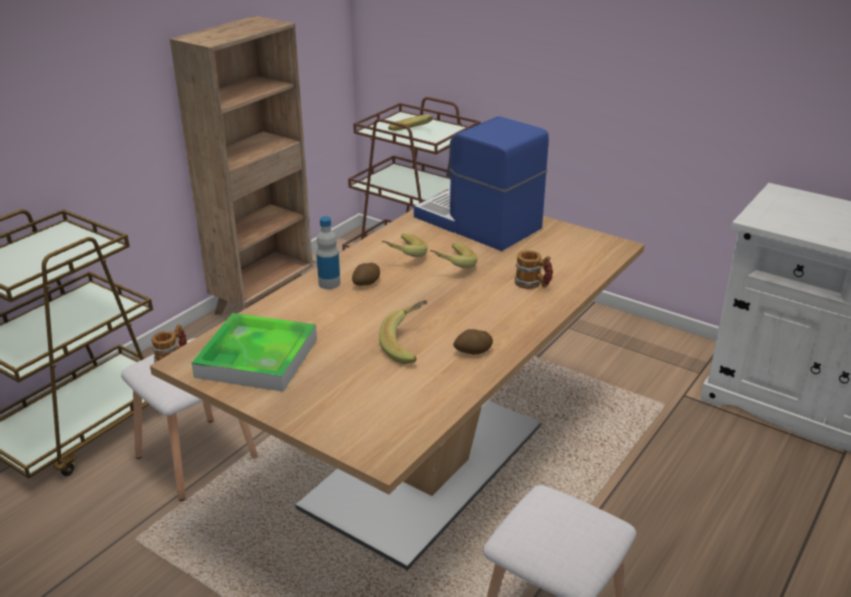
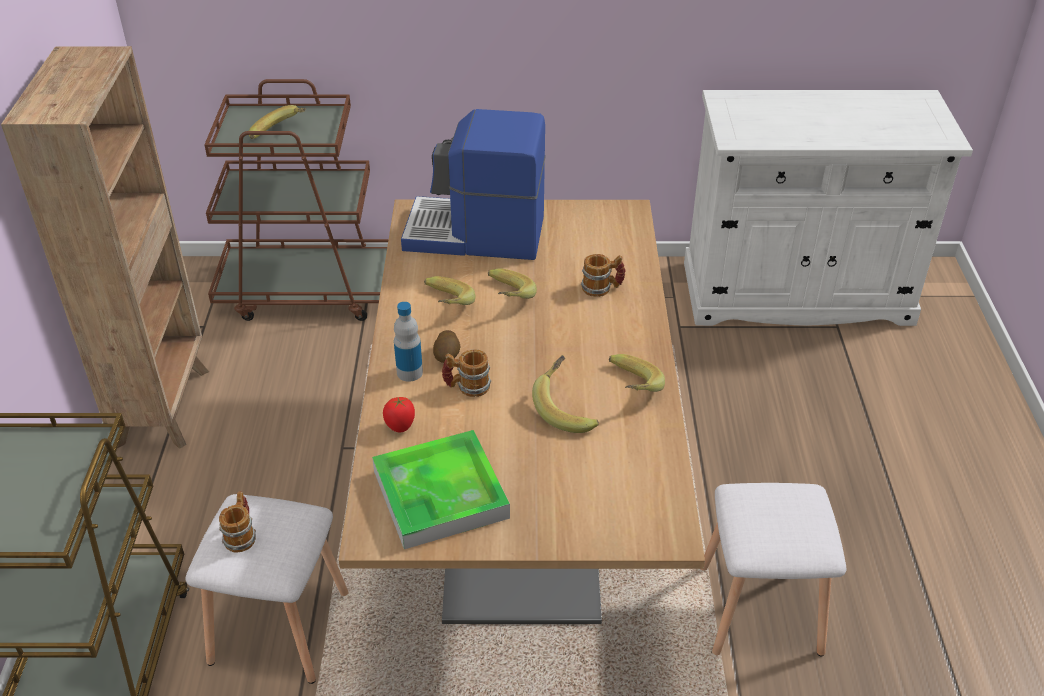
camera: 35 degrees left, 10 degrees up
(282, 311) = (400, 427): none -> tomato
(356, 305) = (467, 387): none -> mug
(472, 352) = (629, 389): potato -> banana

